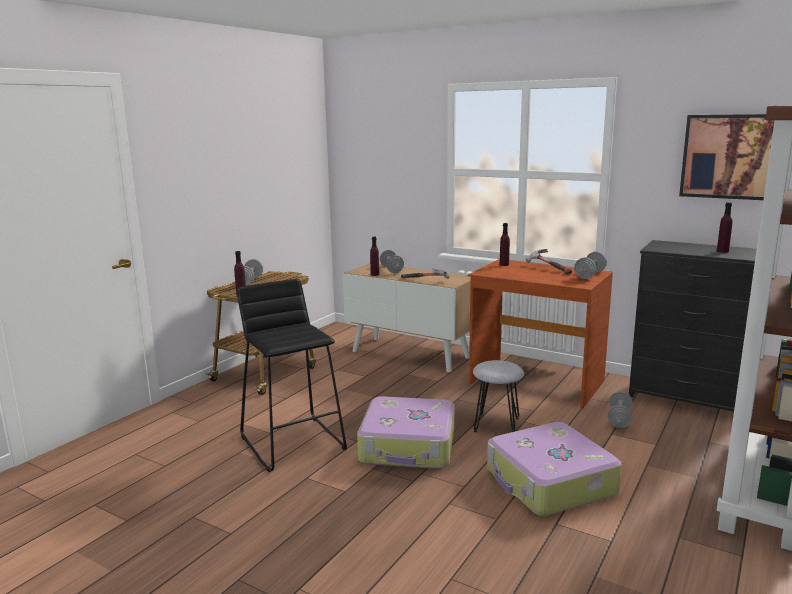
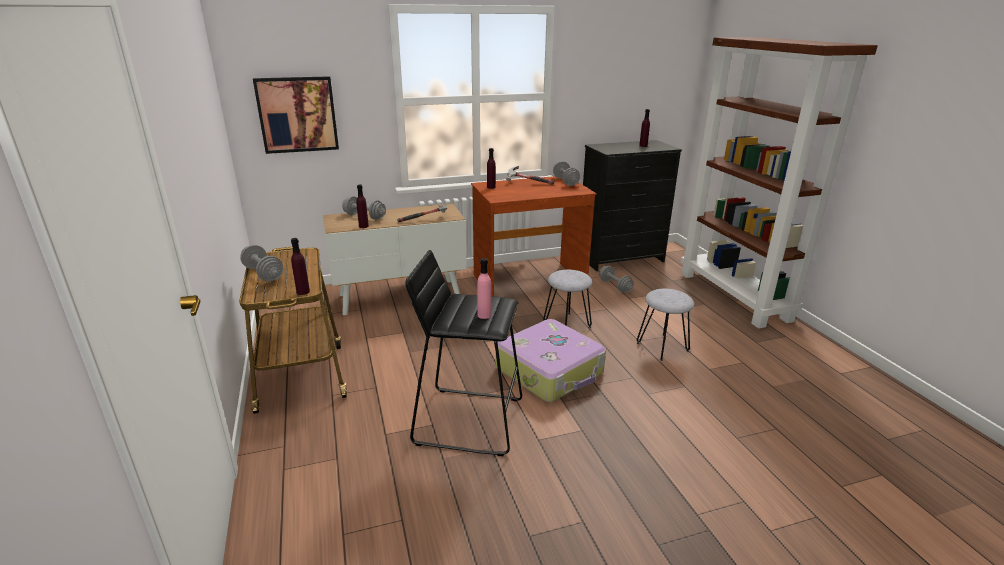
camera: 50 degrees left, 10 degrees up
(285, 337) = (484, 315): none -> pink bottle
(549, 483) = (662, 347): suitcase -> grey stool
(728, 156) = (631, 73): picture -> picture (297, 114)

